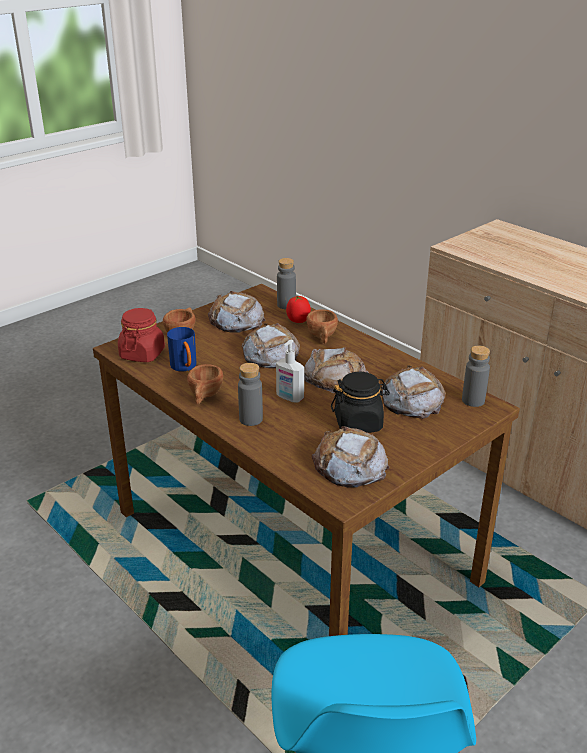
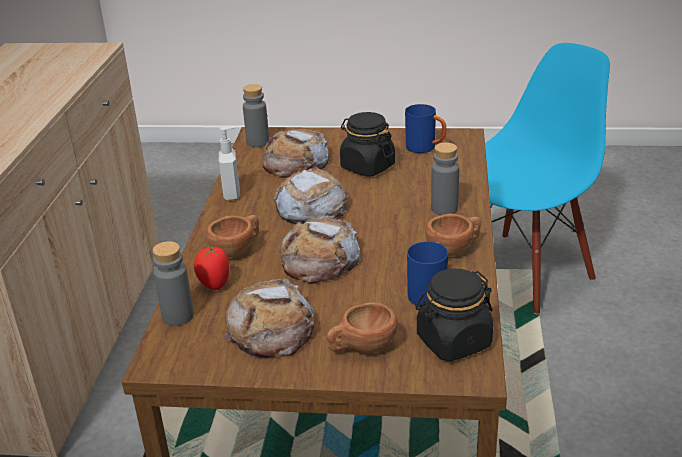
camera: 130 degrees left, 0 degrees up
(142, 354) = (453, 341): red jar -> black jar
(289, 398) = (382, 209): soap dispenser -> soap dispenser (232, 194)
(349, 465) = (426, 148): bread -> blue mug

